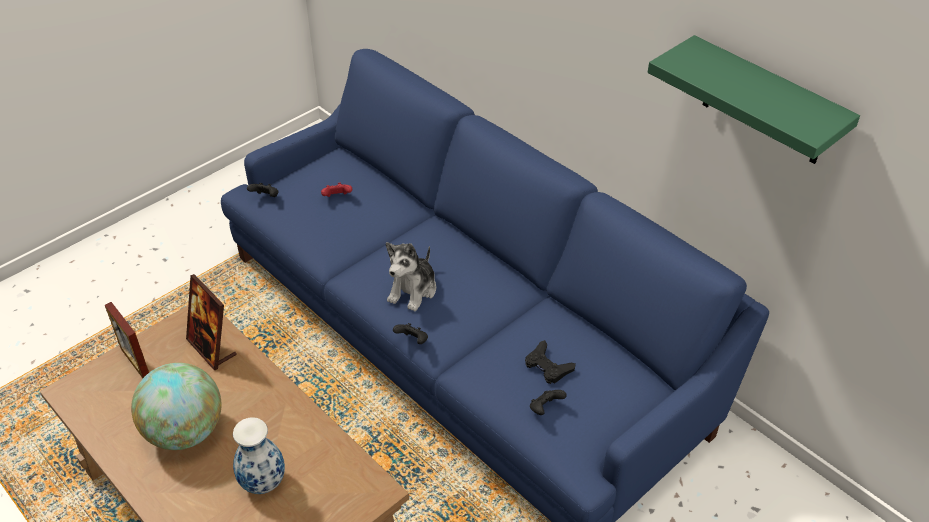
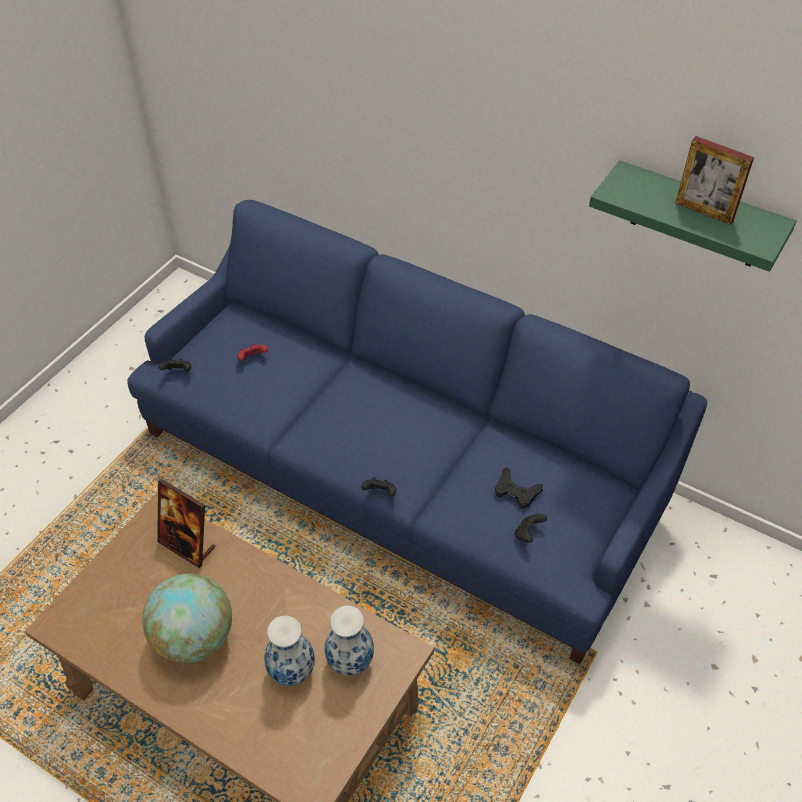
camera: 15 degrees left, 5 degrees up
(135, 362) = (114, 578): picture frame -> picture frame (704, 211)
(322, 487) = (351, 662): none -> vase
(413, 290) = (363, 441): plush toy -> none

